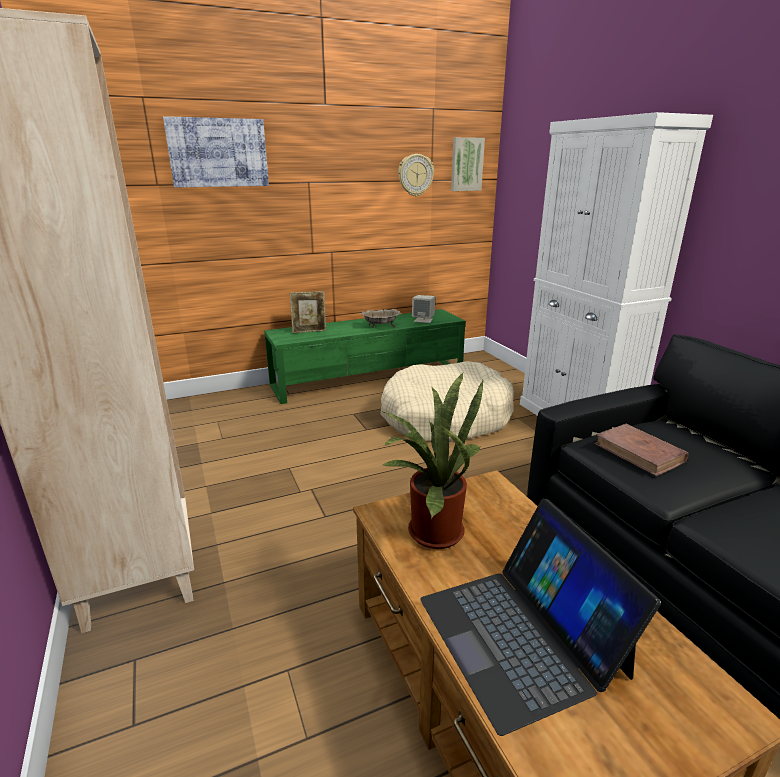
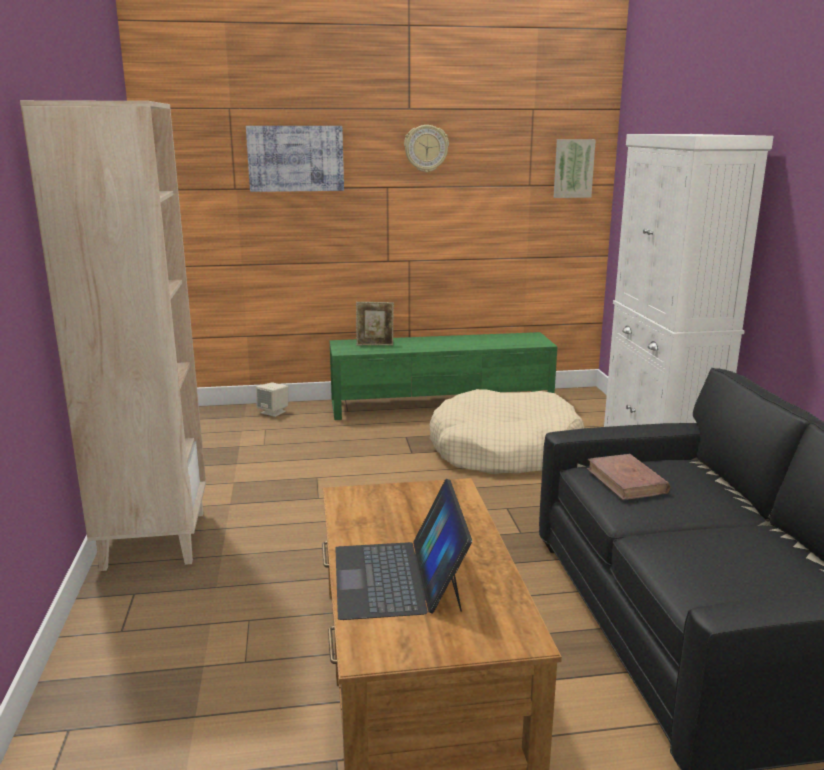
camera: 15 degrees right, 5 degrees down
(380, 327) = (455, 346): beige bowl -> none
(415, 175) = (509, 180): wall clock -> wall clock (426, 148)
(423, 320) = (508, 342): beige speaker -> beige speaker (273, 412)
(430, 530) = (376, 510): potted plant -> none

